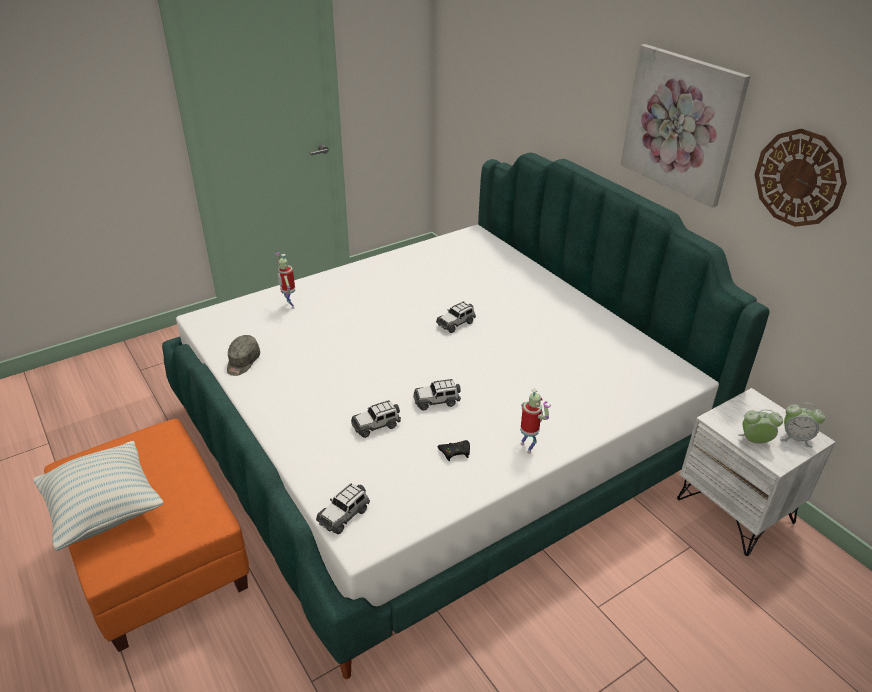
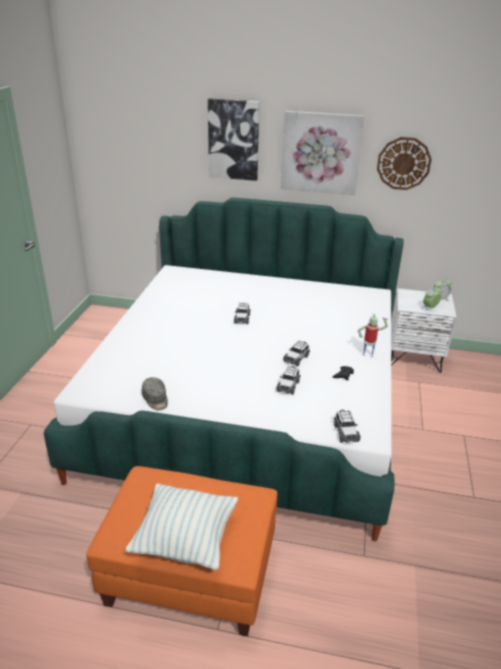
camera: 45 degrees left, 5 degrees down
(289, 305) = (127, 355): toy robot -> none
(581, 75) = (233, 140): none -> picture

